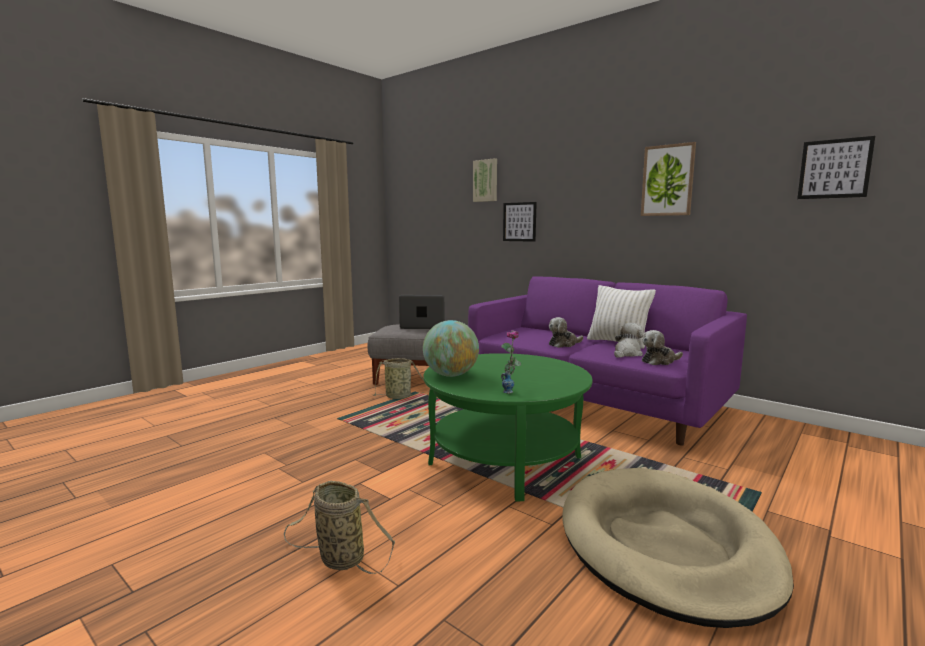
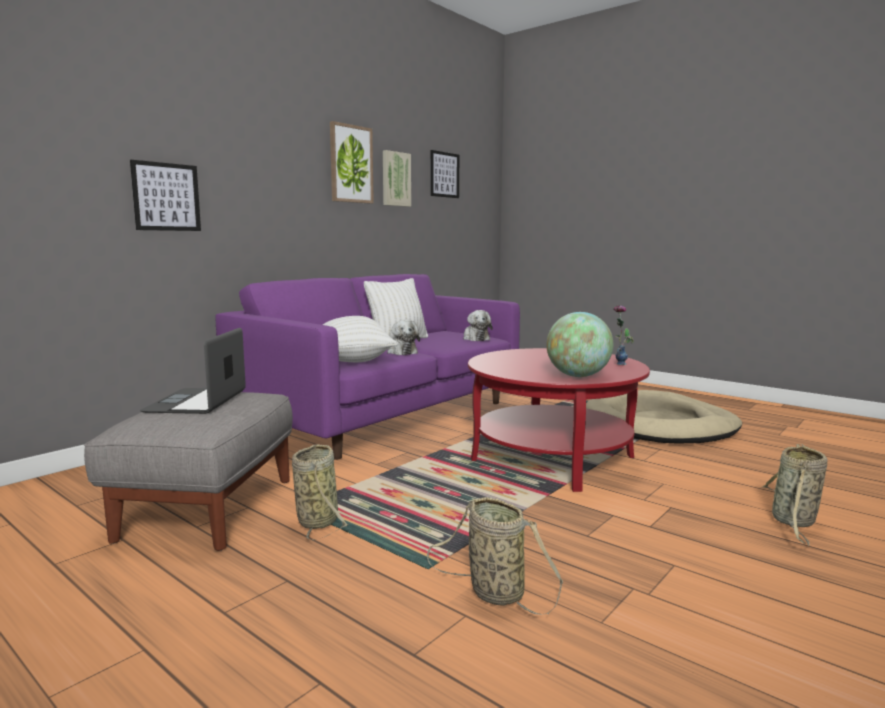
camera: 90 degrees left, 0 degrees up
(308, 431) = (492, 592): none -> basket
(485, 180) = (77, 107): picture -> picture (395, 179)
(505, 460) = (552, 458): green coffee table -> red coffee table
(518, 336) = (350, 361): none -> white pillow
(627, 354) = (448, 341): plush toy -> none

